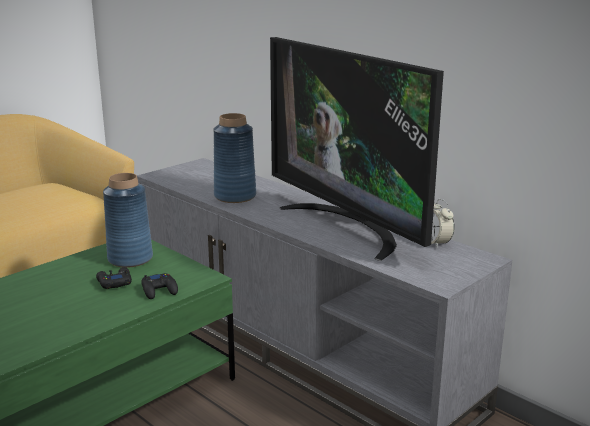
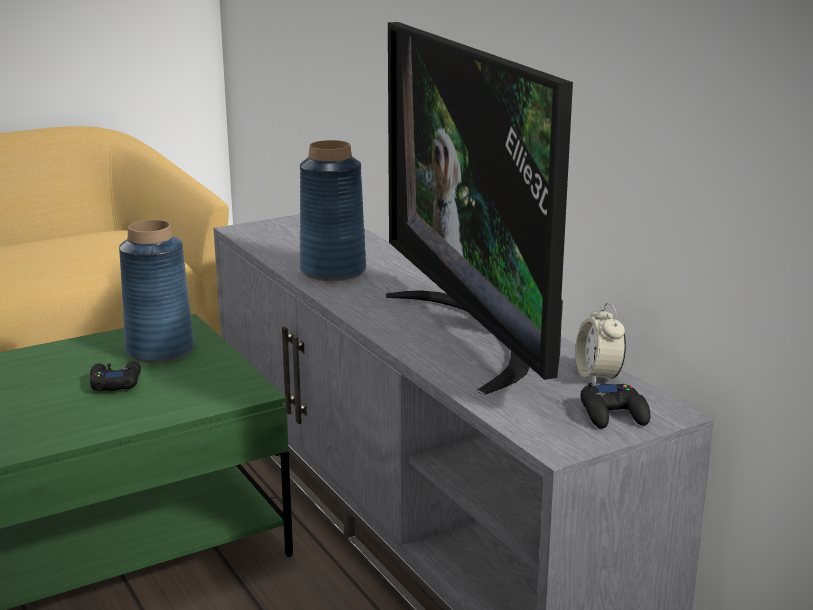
camera: 15 degrees right, 0 degrees up
(159, 290) = (170, 402): black game controller -> black game controller (614, 414)

